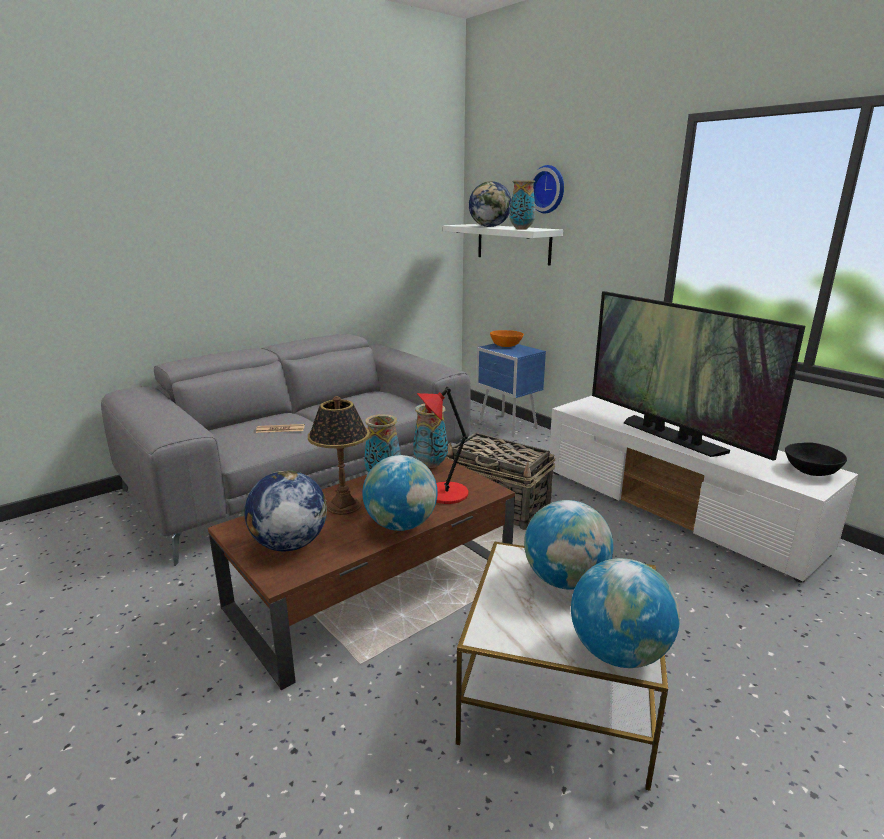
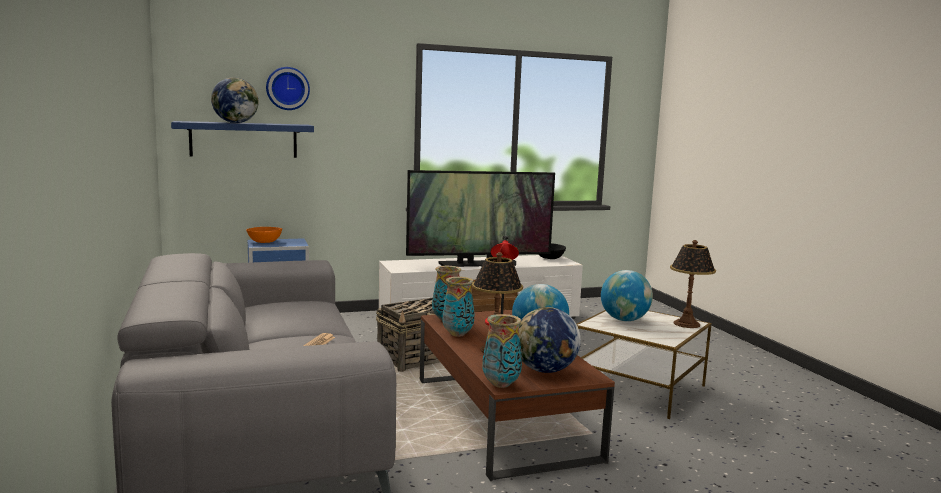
camera: 70 degrees left, 10 degrees down
(513, 243) = (244, 140): white shelf -> blue shelf
(521, 229) = (285, 124): vase -> vase (501, 385)
(618, 653) = (687, 324): globe -> table lamp

